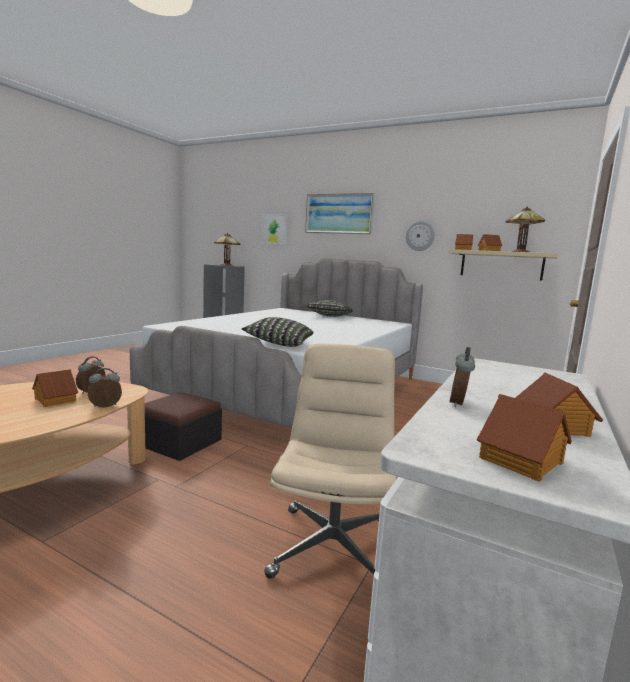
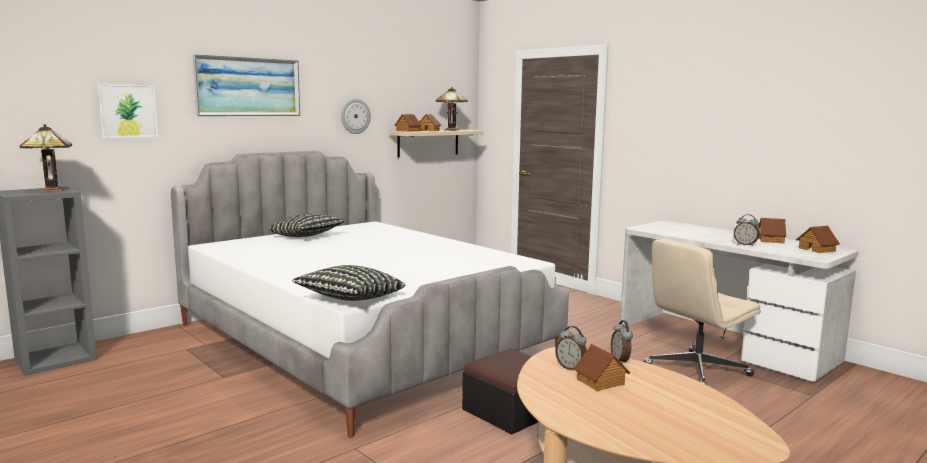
camera: 70 degrees left, 0 degrees up
(279, 344) = (493, 268): pillow -> pillow (350, 300)
(332, 547) = (696, 371): beige office chair -> beige office chair turned 60 degrees counterclockwise

